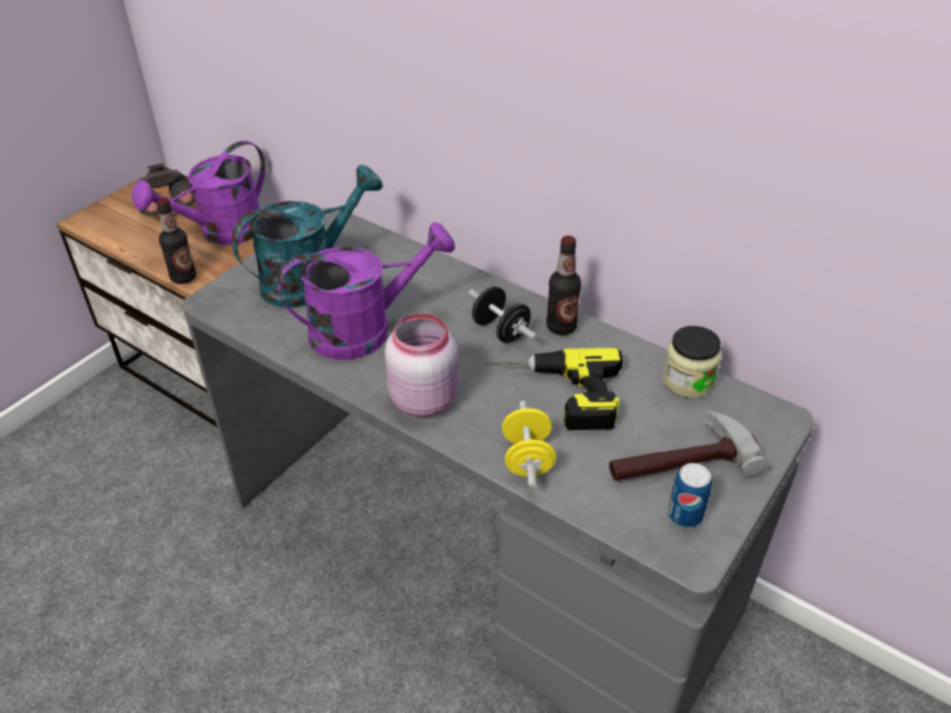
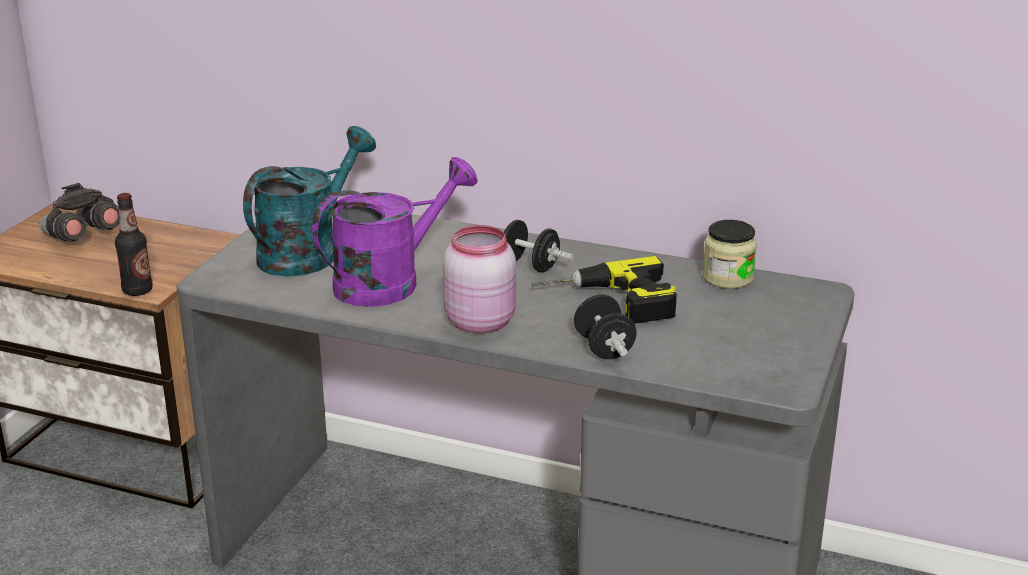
camera: 15 degrees left, 15 degrees down
(221, 233) = (160, 249): purple watering can -> none
(527, 459) = (604, 348): yellow dumbbell -> black dumbbell
(561, 327) = (588, 256): bottle -> none
(679, 461) = (746, 330): hammer -> none
(684, 515) = (767, 364): can -> none

